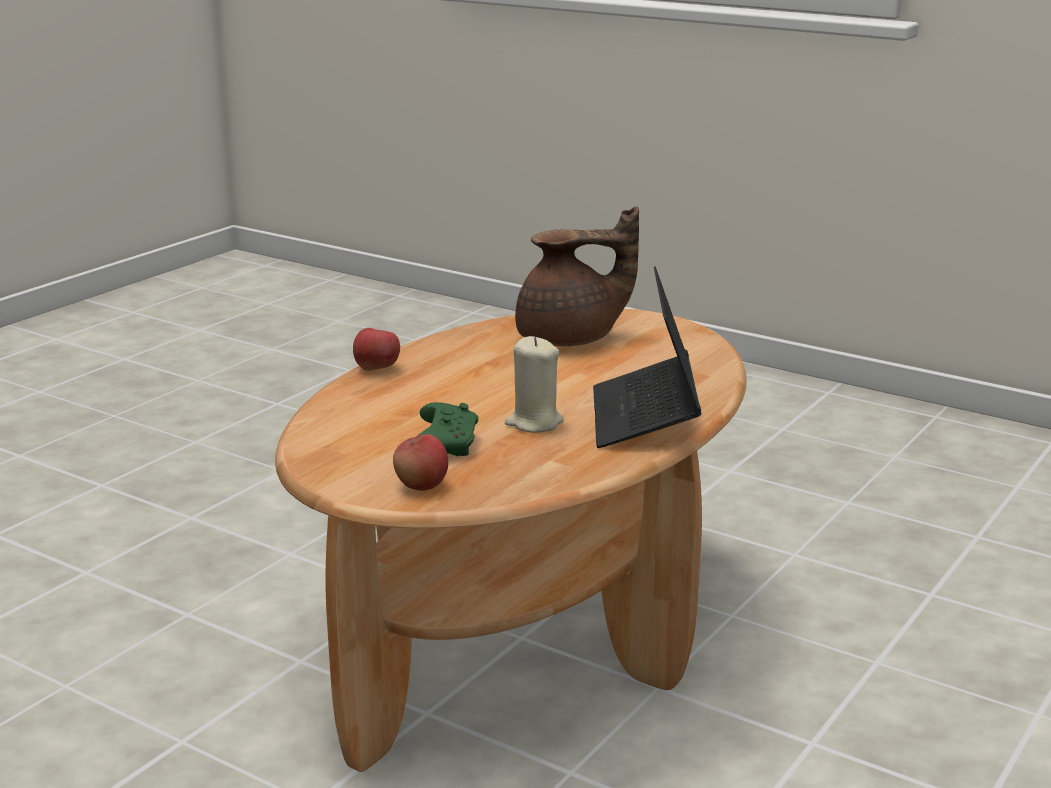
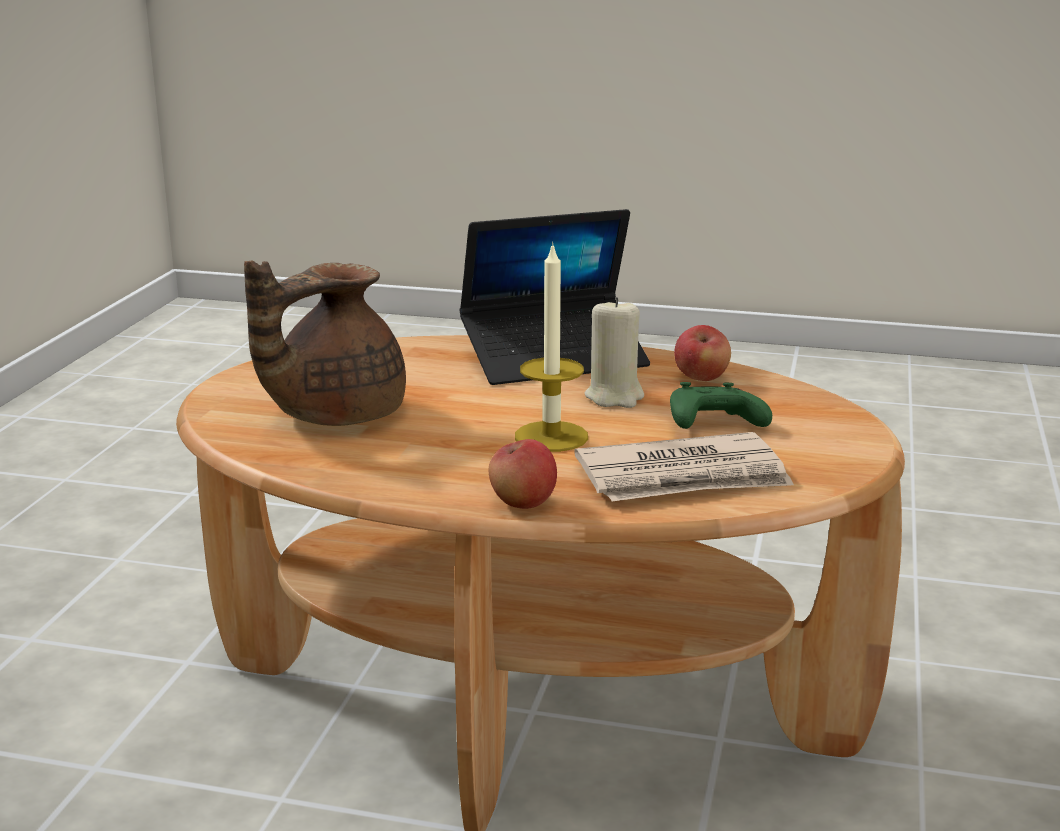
camera: 110 degrees left, 0 degrees up
(363, 416) = (684, 477): none -> newspaper
(421, 486) = (817, 417): apple -> apple (701, 378)
(473, 391) = (551, 436): none -> candle
(571, 339) = (333, 415): brown teapot -> brown teapot turned 105 degrees counterclockwise

